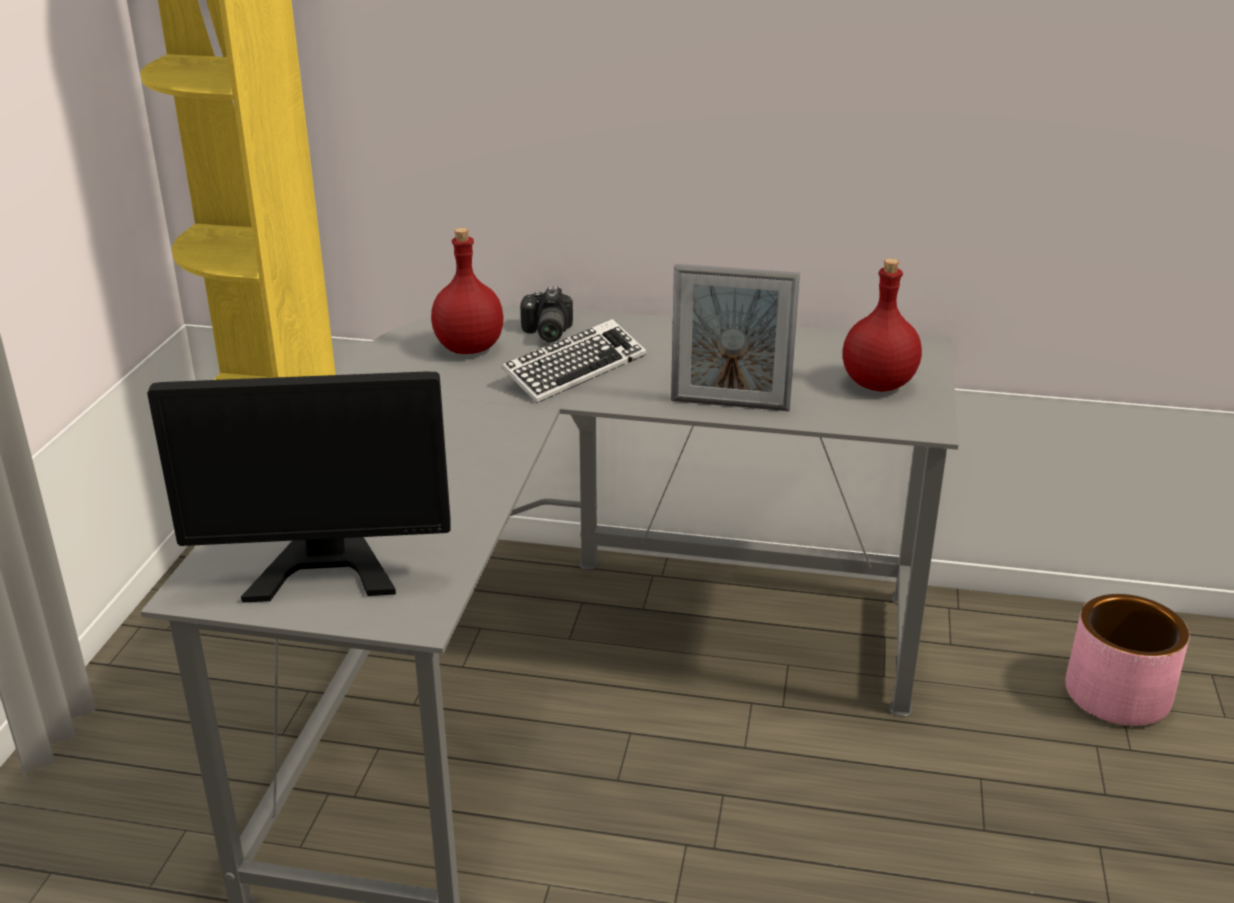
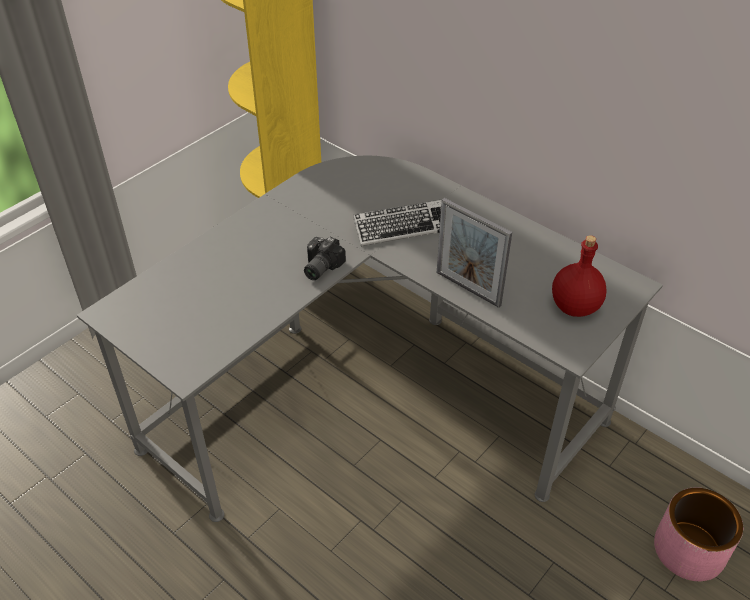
camera: 30 degrees right, 15 degrees up
(330, 546) = (182, 309): monitor -> none
(467, 348) = (358, 189): red bottle -> none
(545, 333) = (410, 191): camera -> camera (319, 267)

